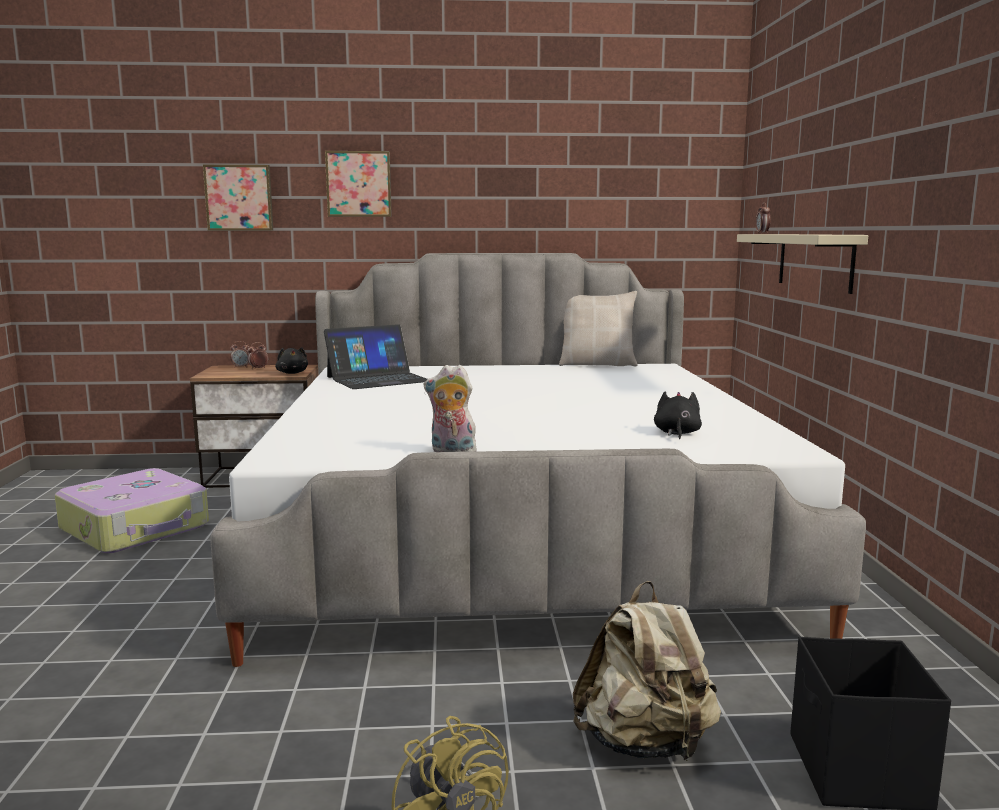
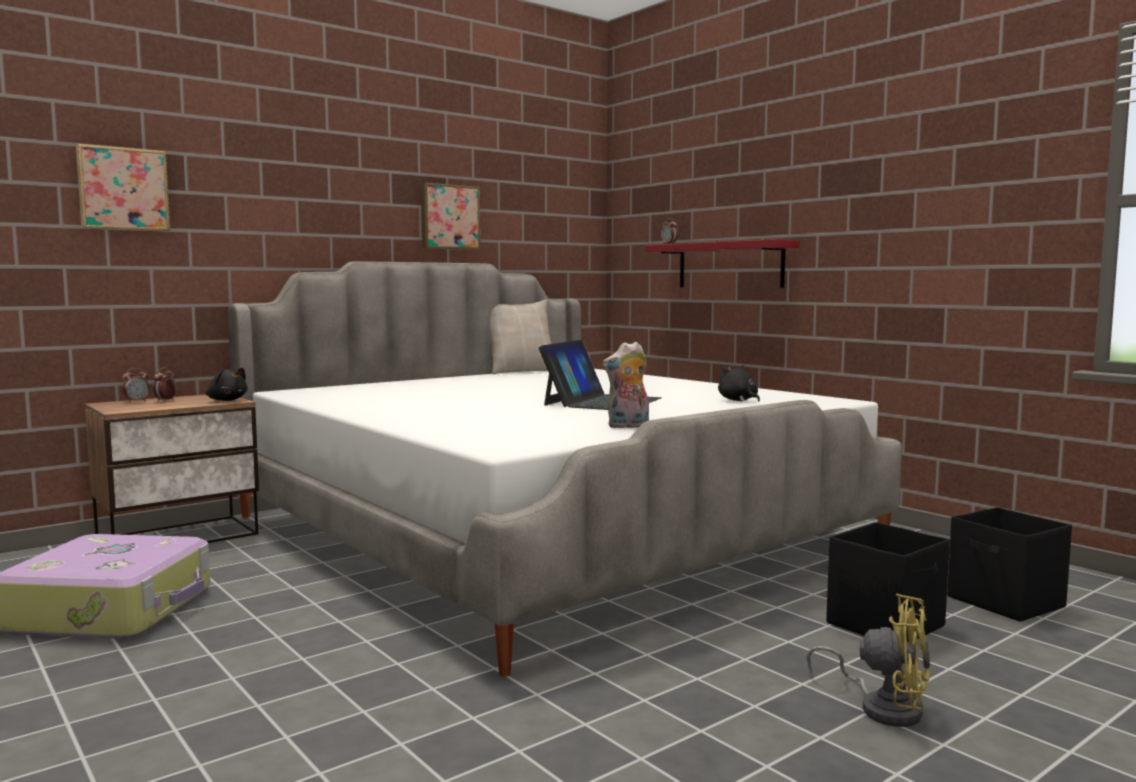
camera: 35 degrees left, 5 degrees down
(359, 184) = (270, 182): picture -> picture (449, 217)
(378, 379) = (358, 395): laptop -> laptop (601, 402)
(645, 744) = (886, 624): beige backpack -> black storage box
(815, 261) = (730, 265): beige shelf -> red shelf

